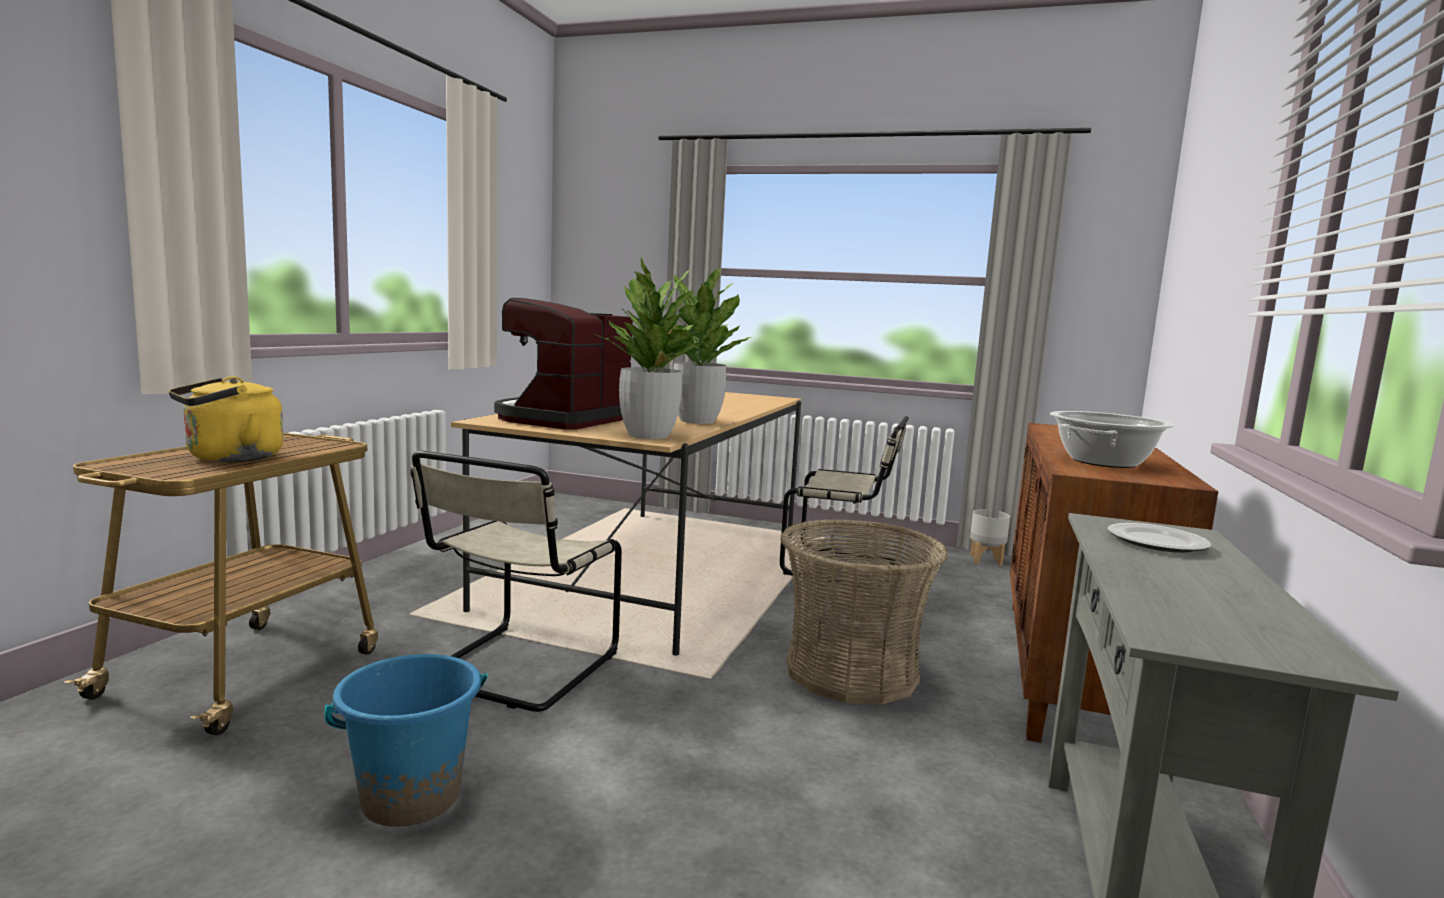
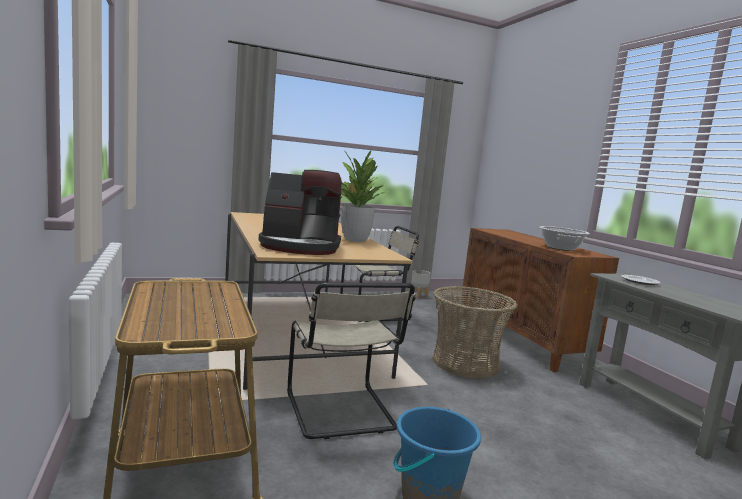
camera: 40 degrees left, 0 degrees up
(229, 458) = (199, 310): yellow kettle -> none
(562, 419) = (300, 247): coffee machine -> coffee machine turned 75 degrees counterclockwise
(649, 435) = (378, 253): potted plant -> none

